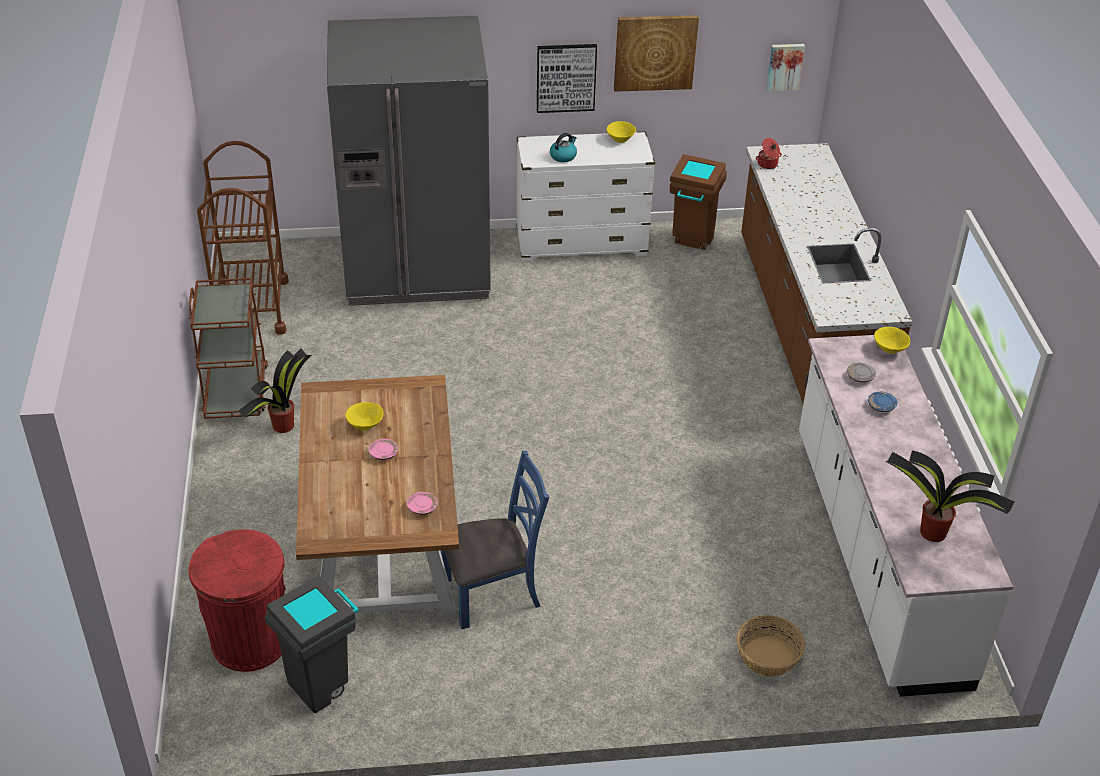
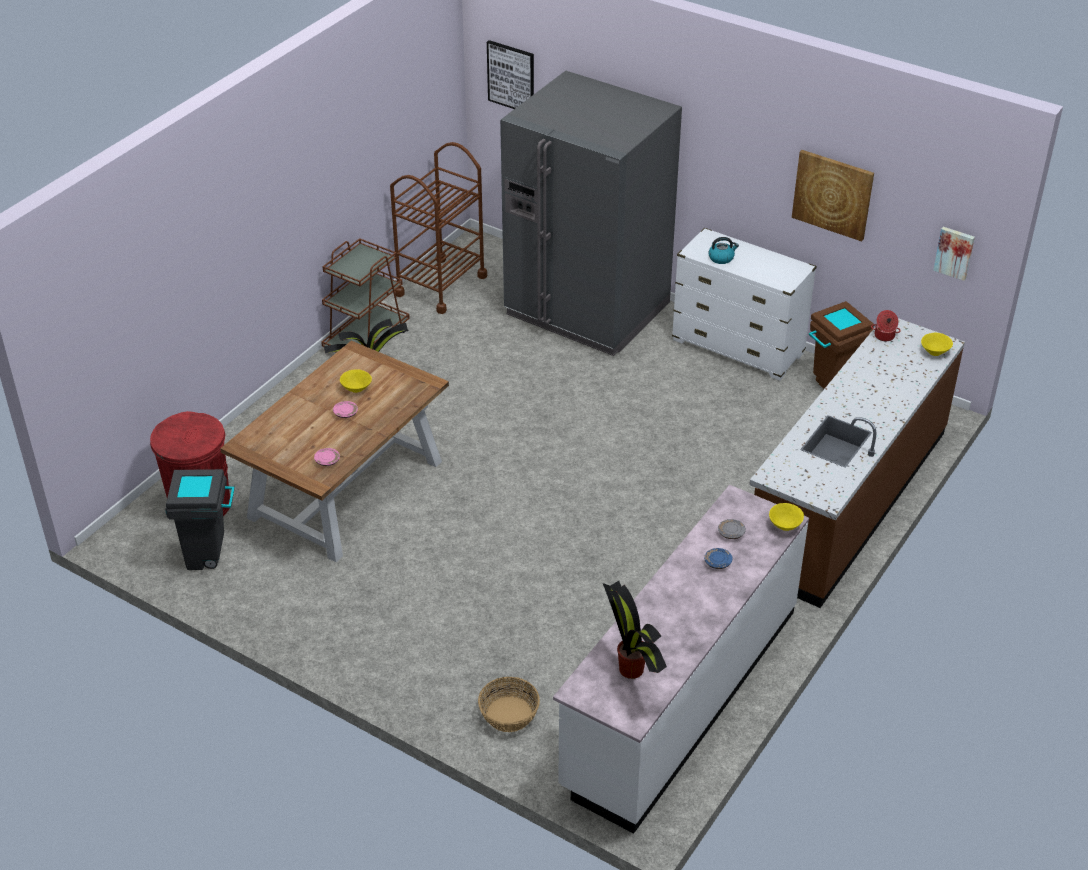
camera: 40 degrees right, 0 degrees up
(492, 592) = (376, 560): blue chair -> none
(566, 77) = (752, 189): picture -> picture (511, 76)
(620, 140) = (785, 264): yellow bowl -> yellow bowl (934, 352)

